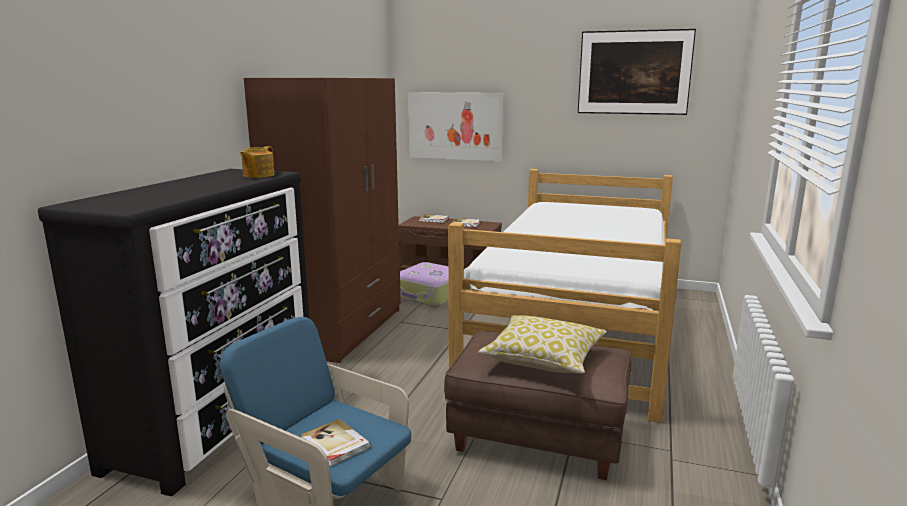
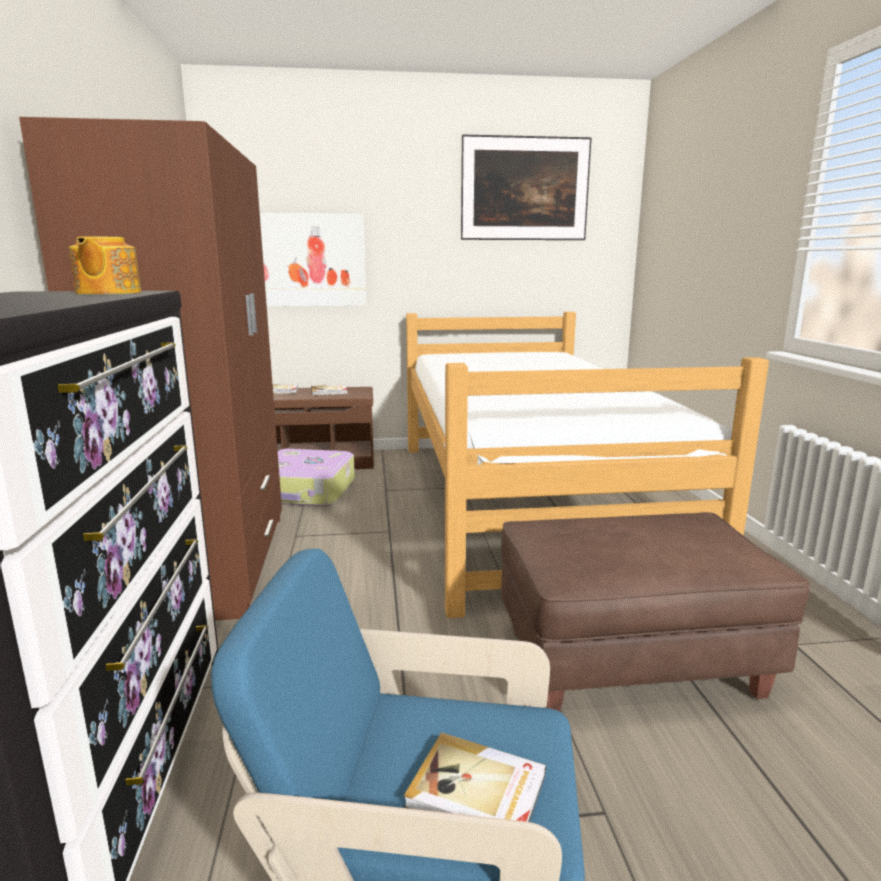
camera: 25 degrees left, 0 degrees up
(543, 359) = (653, 544): pillow -> none

